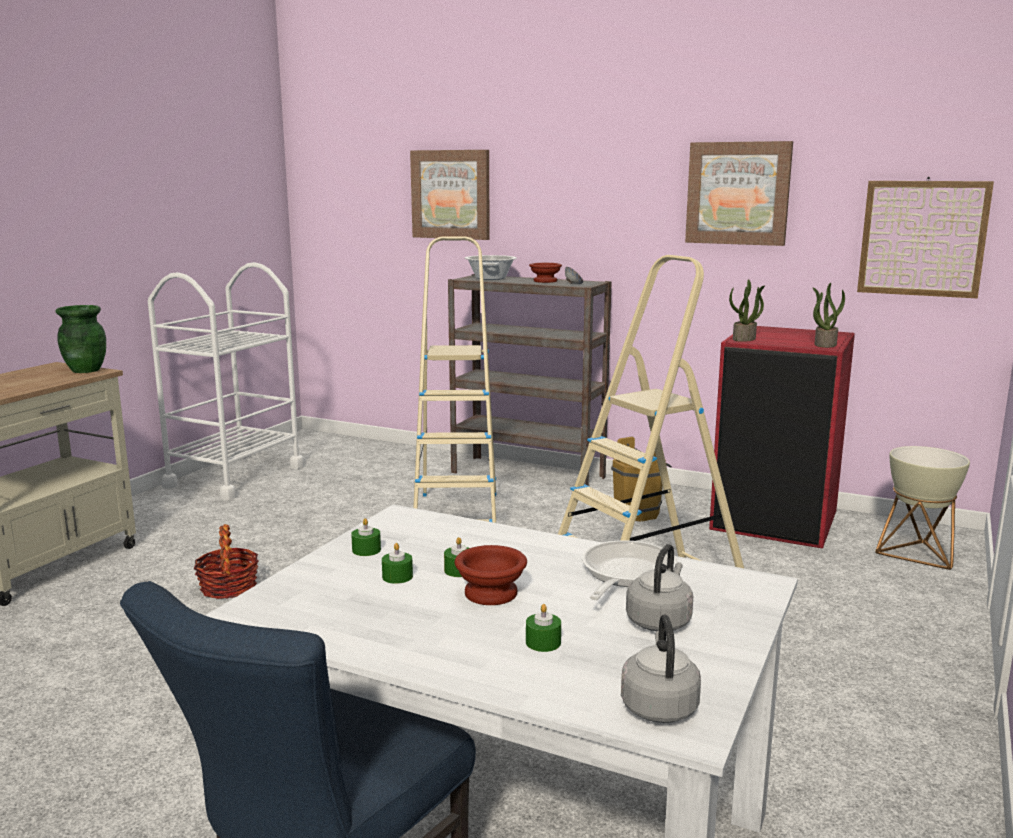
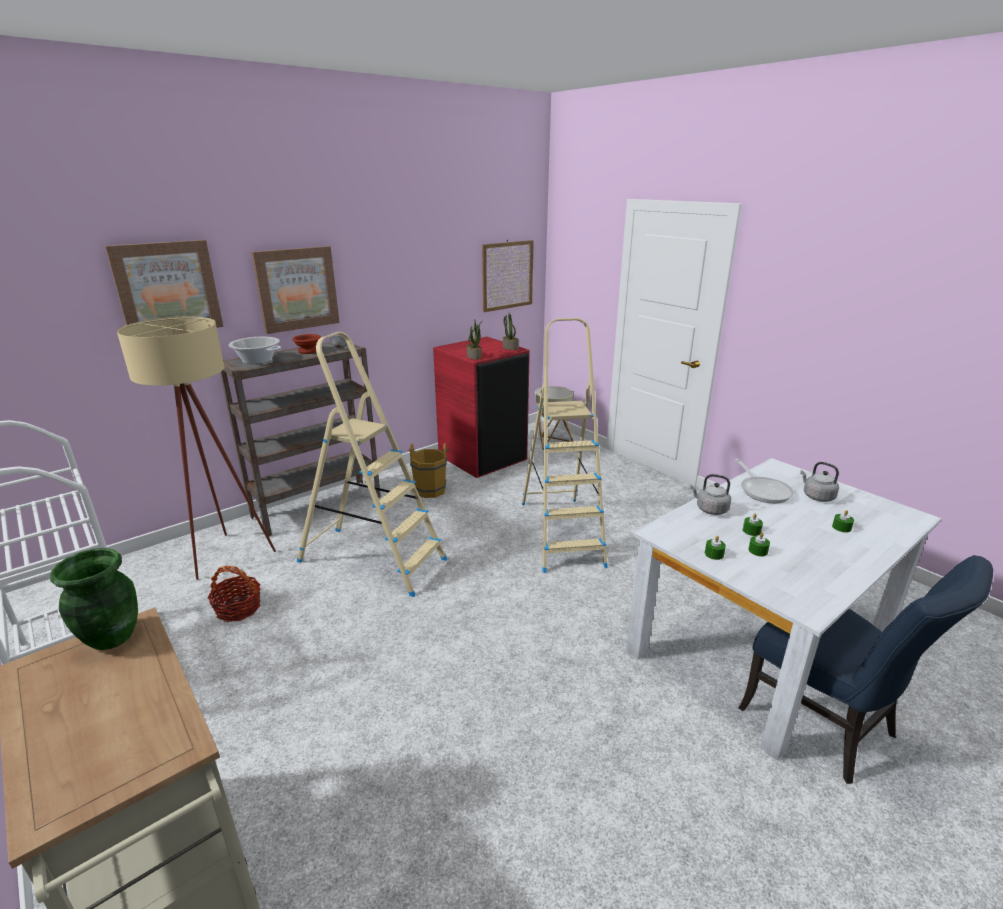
camera: 65 degrees left, 10 degrees up
(228, 587) = (381, 713): basket -> basket (238, 608)
(400, 470) = (225, 559): none -> beige floor lamp
(490, 594) = (785, 529): brown bowl -> none
(624, 574) = (763, 490): frying pan -> frying pan turned 150 degrees counterclockwise
(658, 705) = (897, 517): grey kettle -> grey kettle (710, 509)
(738, 193) = (415, 259): picture -> picture (297, 289)

